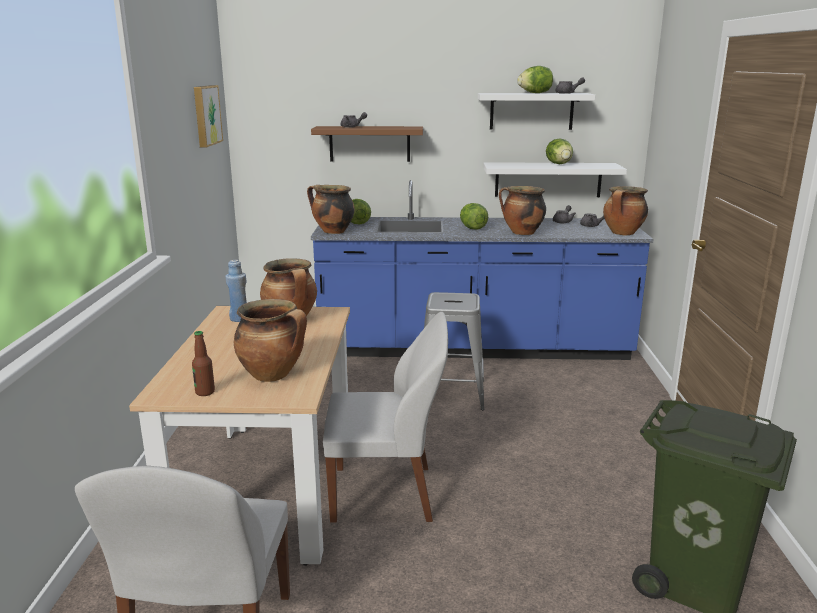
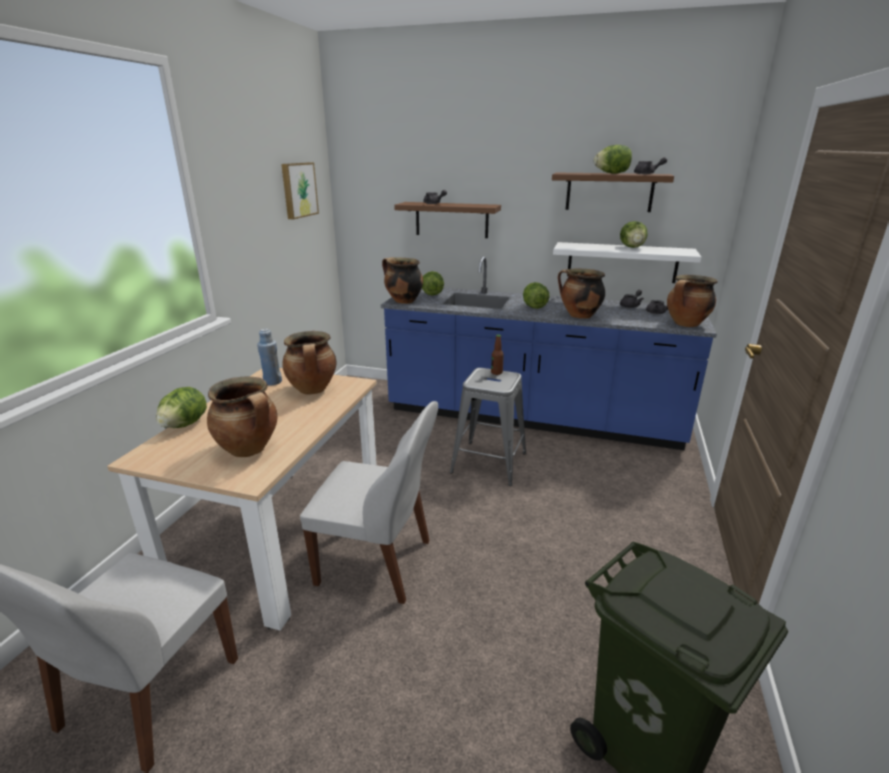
camera: 15 degrees right, 5 degrees up
(179, 363) = (184, 425): none -> lettuce
(205, 392) = (177, 461): bottle -> bottle (496, 372)
(531, 111) = (609, 192): white shelf -> brown shelf

